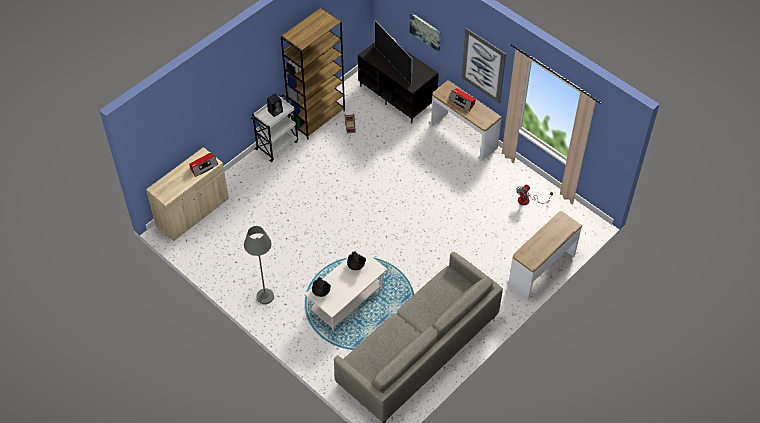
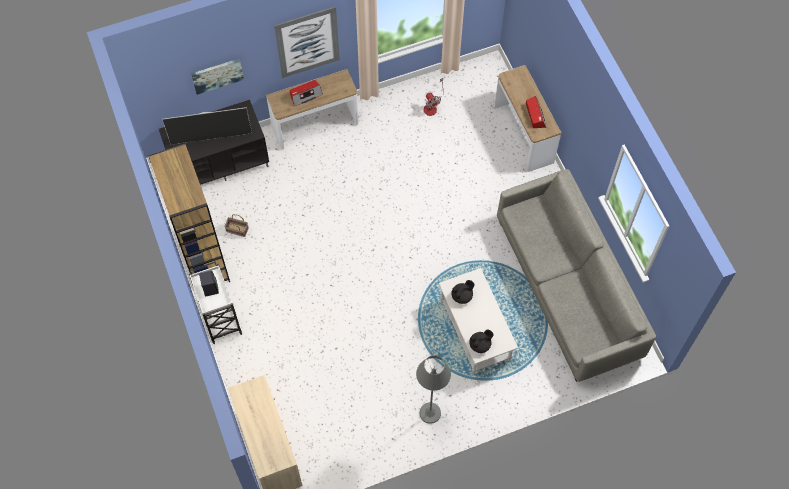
camera: 65 degrees left, 10 degrees up
(203, 167) = (259, 398): radio -> radio (535, 115)

